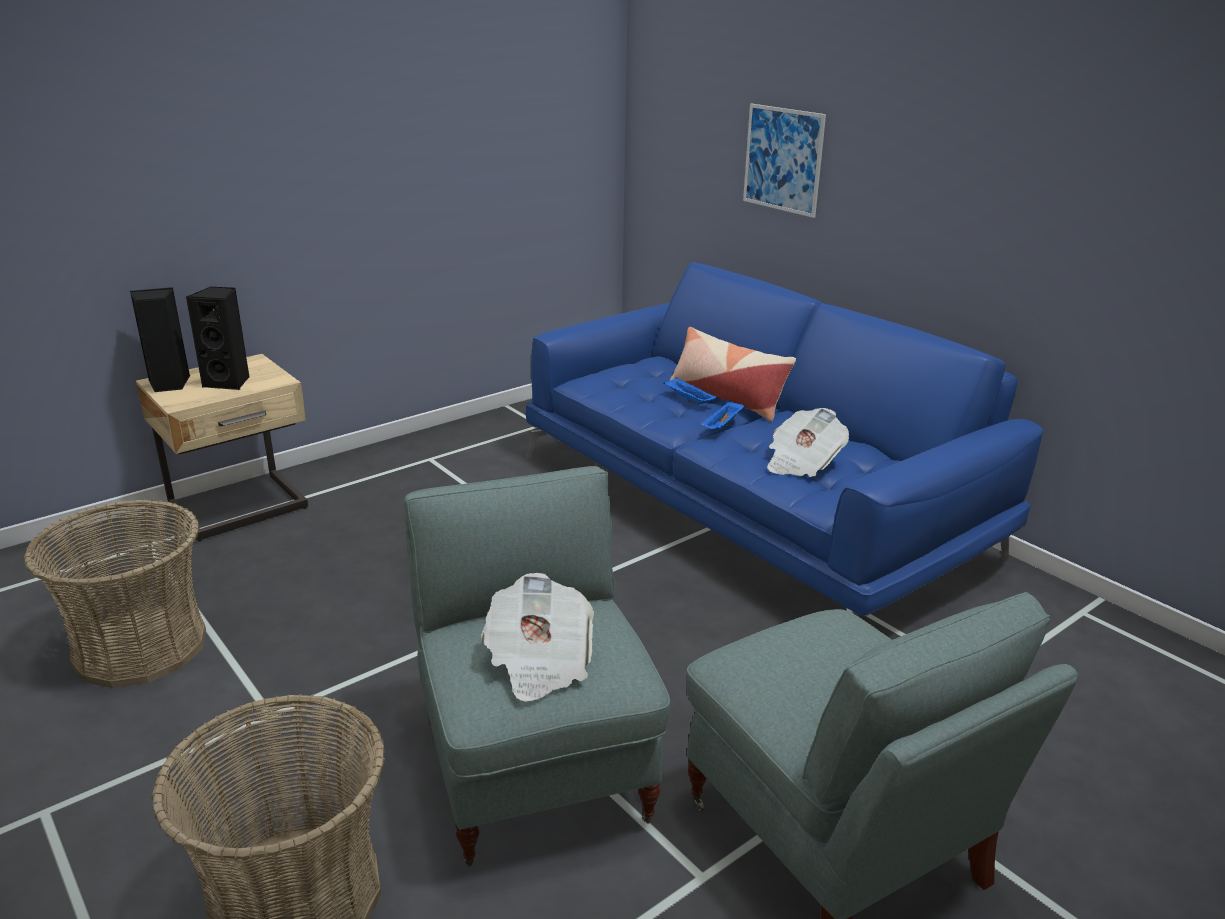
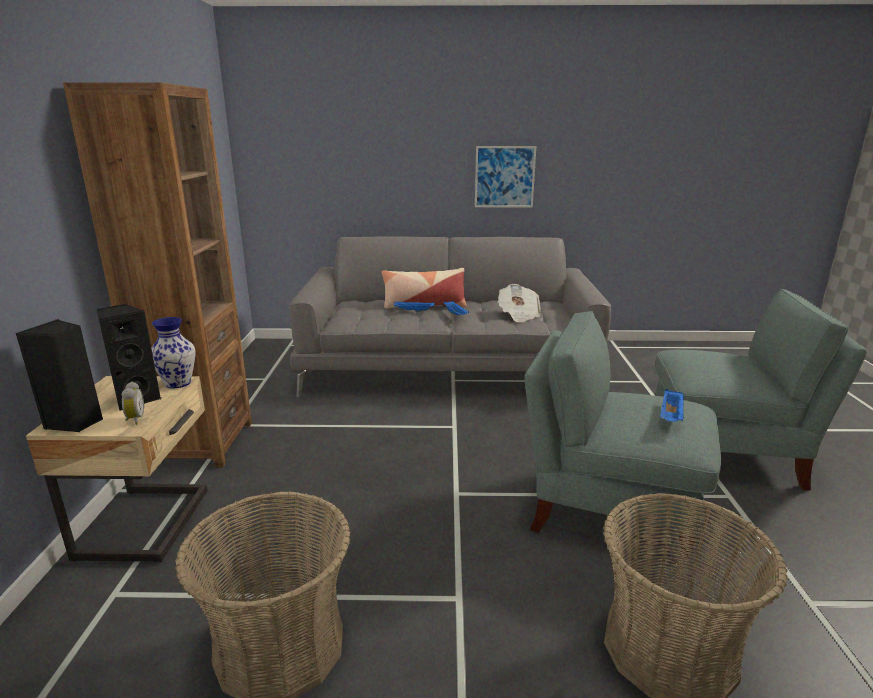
camera: 50 degrees left, 5 degrees down
(192, 399) = (134, 419): none -> alarm clock
(275, 382) = (178, 383): none -> vase
(380, 463) = (202, 443): none -> brown bookcase
(539, 662) = (671, 416): newspaper -> blue tray
(750, 506) = (449, 366): blue sofa -> grey sofa
(783, 159) = (385, 163): picture -> picture (504, 177)

